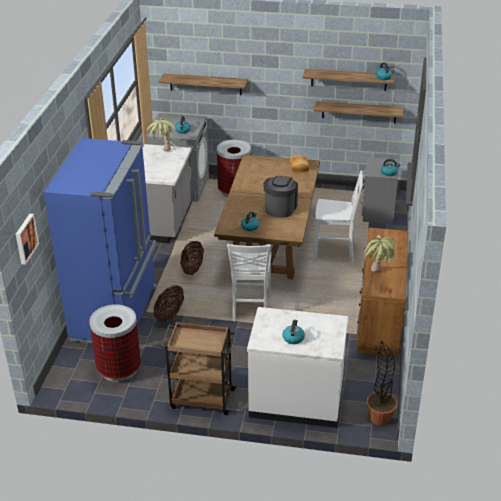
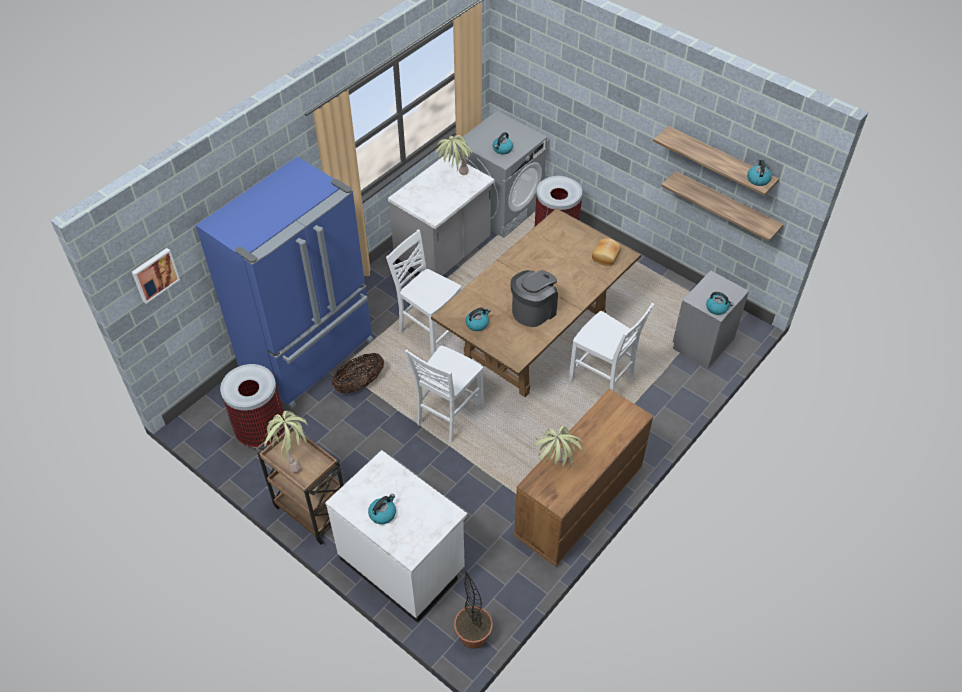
camera: 30 degrees right, 15 degrees up
(192, 268) = (428, 331): basket -> white chair
(192, 340) = (292, 457): none -> potted plant
(205, 84) = (552, 97): shelf -> none

